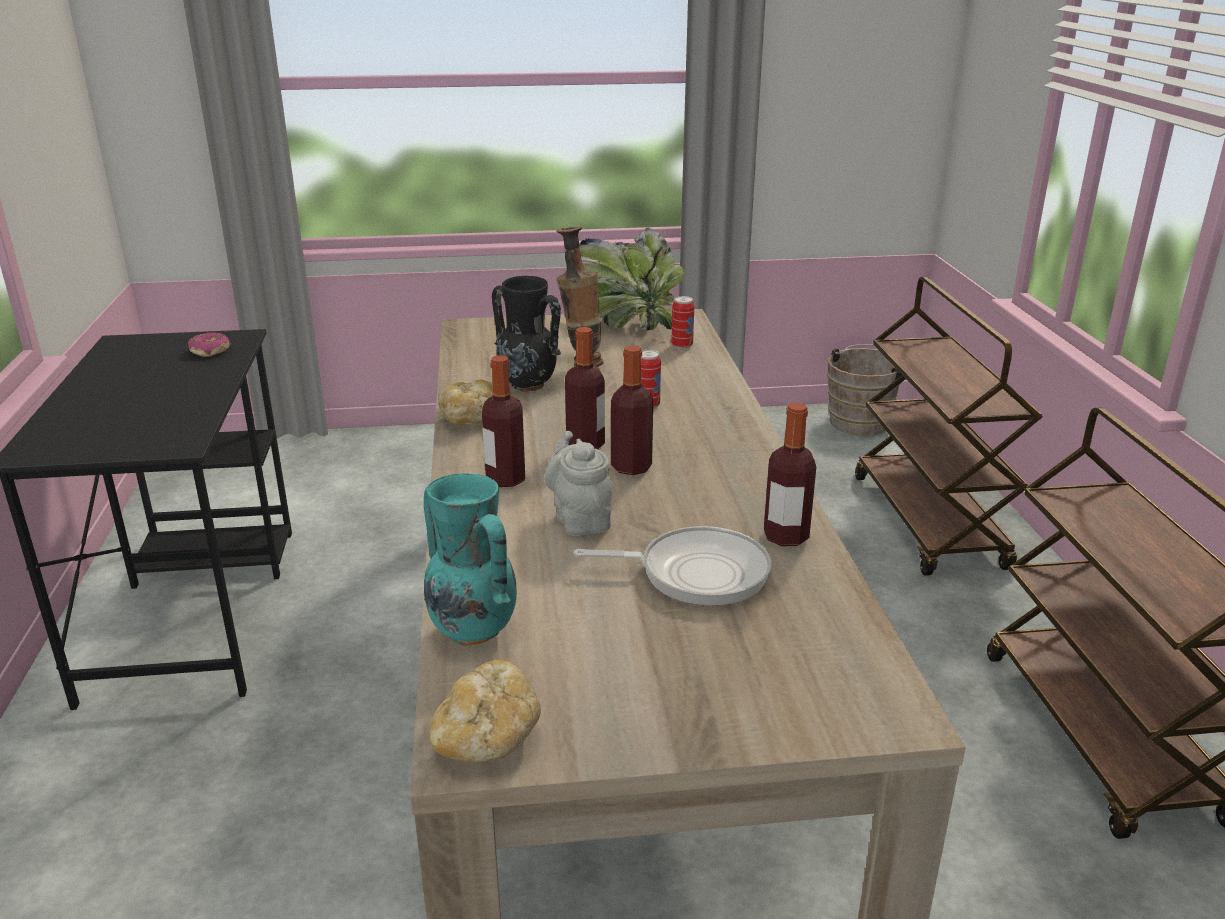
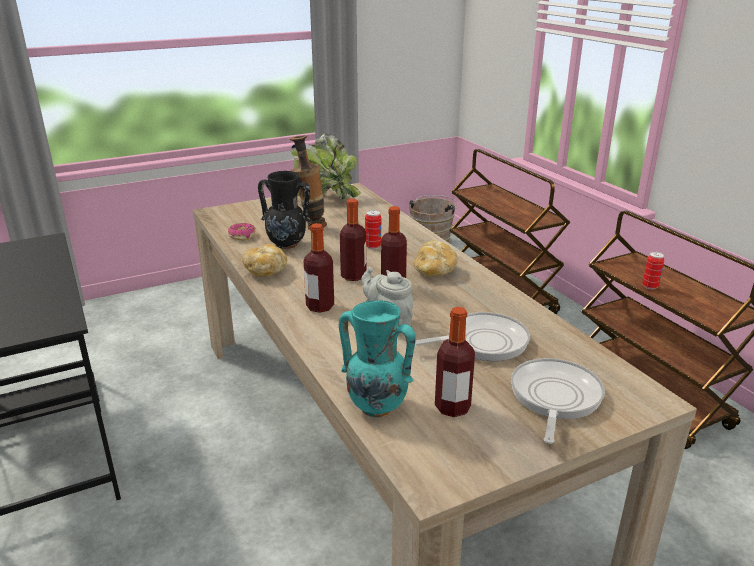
camera: 20 degrees left, 0 degrees up
(210, 351) = (32, 253): donut -> donut (242, 236)
(487, 738) = (439, 471): bread -> bread (434, 271)
(682, 346) = (365, 207): can -> can (650, 286)
(740, 677) = (554, 398): none -> frying pan
(786, 537) = (514, 311): bottle -> bottle (452, 407)

